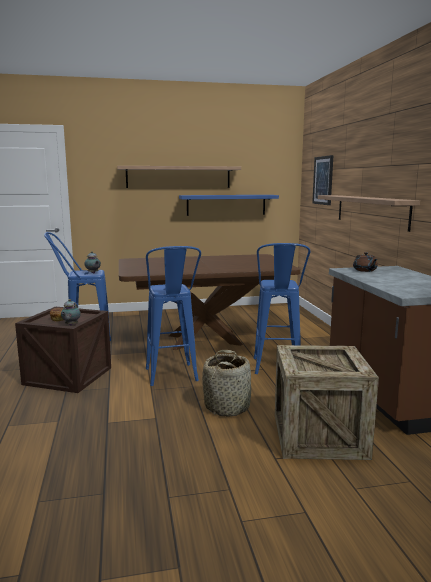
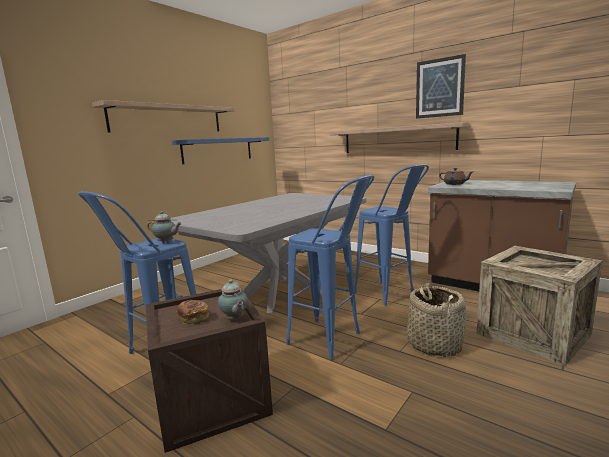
camera: 40 degrees left, 0 degrees up
(204, 340) = (278, 293): brown dining table -> grey dining table
(323, 180) = (314, 120): picture -> picture (440, 88)

